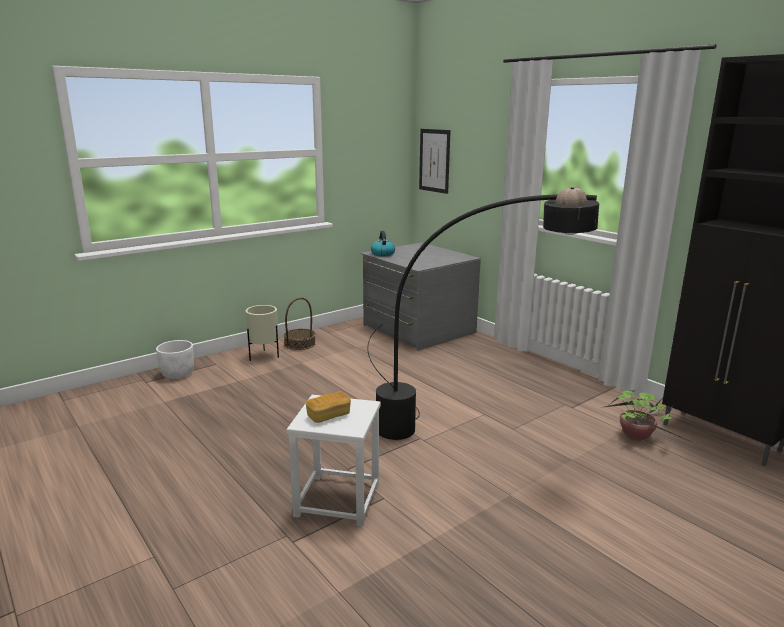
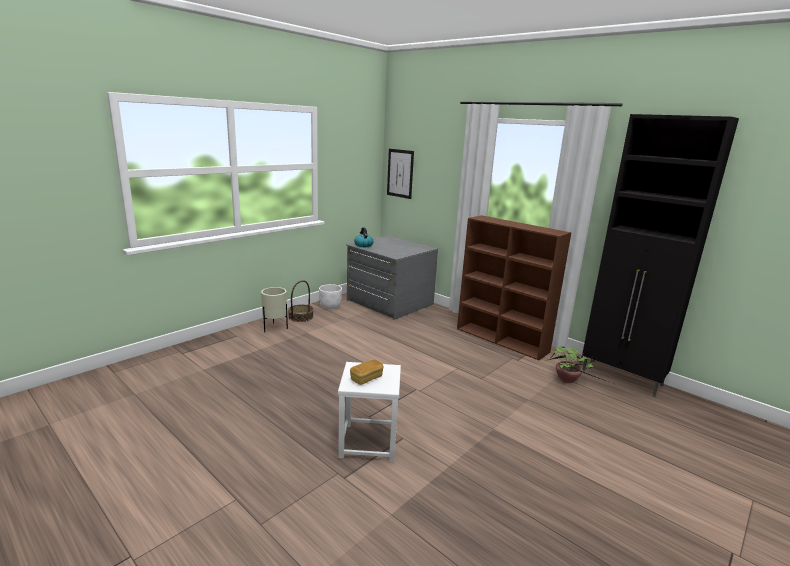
camera: 10 degrees left, 0 degrees up
(178, 374) = (207, 345): white planter -> white planter (330, 306)
(447, 428) = (434, 380): black floor lamp -> none
(558, 381) = (502, 340): none -> brown bookcase

